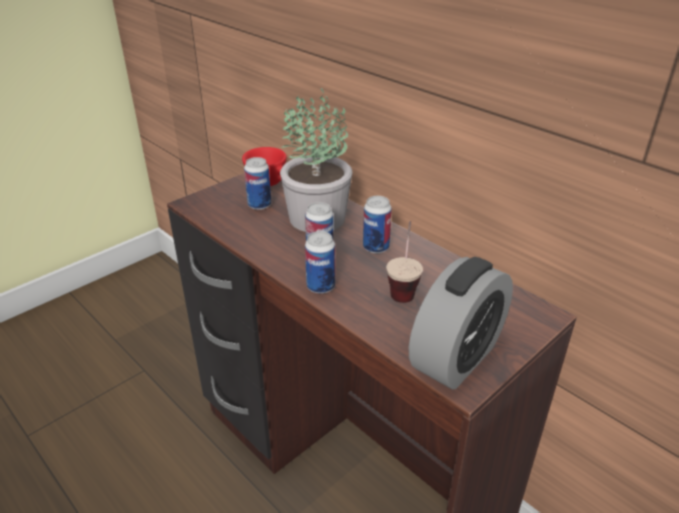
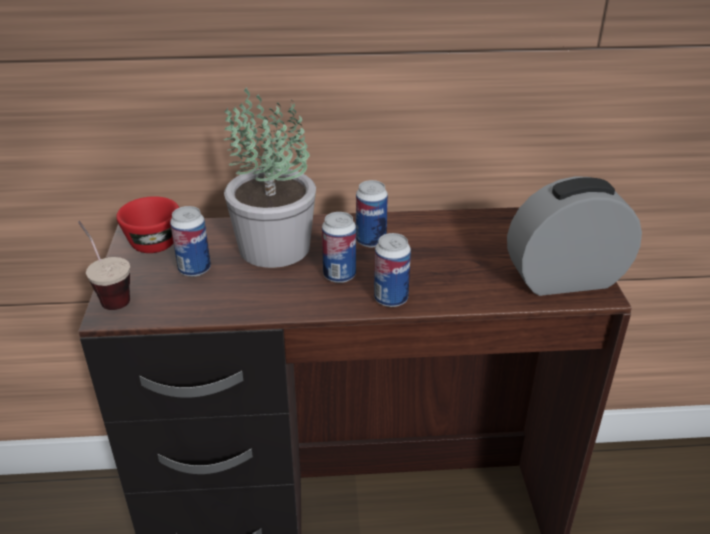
camera: 50 degrees left, 0 degrees up
(403, 287) = (446, 256): cup -> cup (108, 294)
(456, 357) = (565, 279): alarm clock -> alarm clock turned 90 degrees counterclockwise

